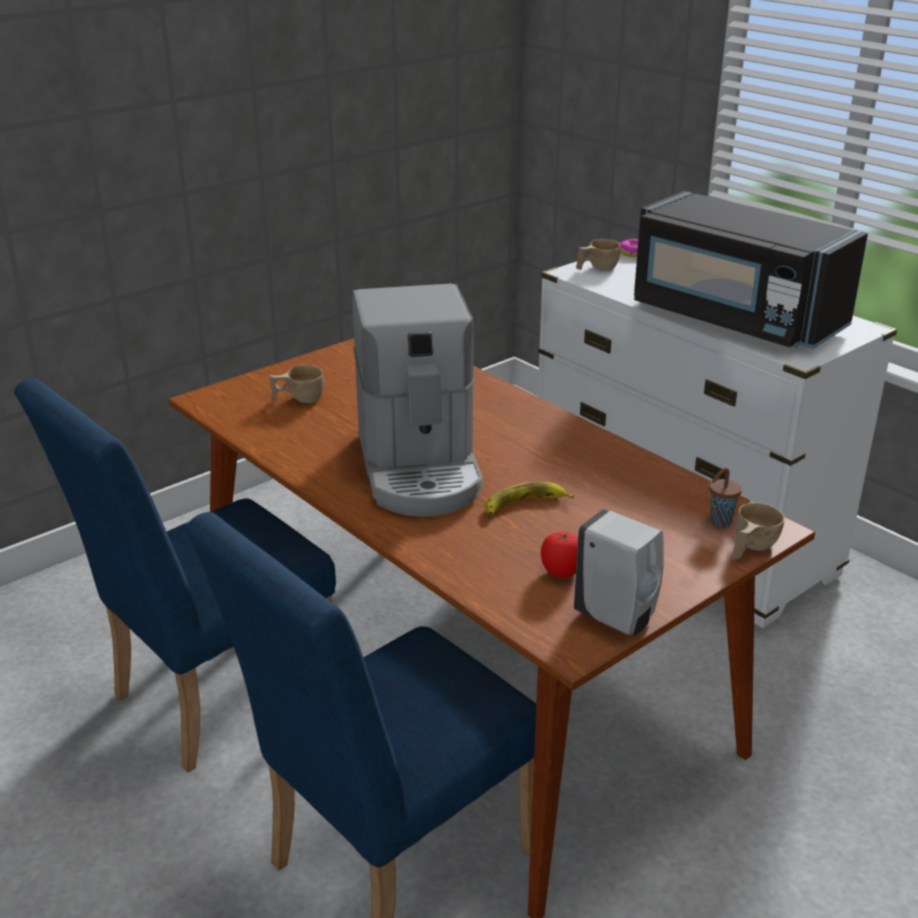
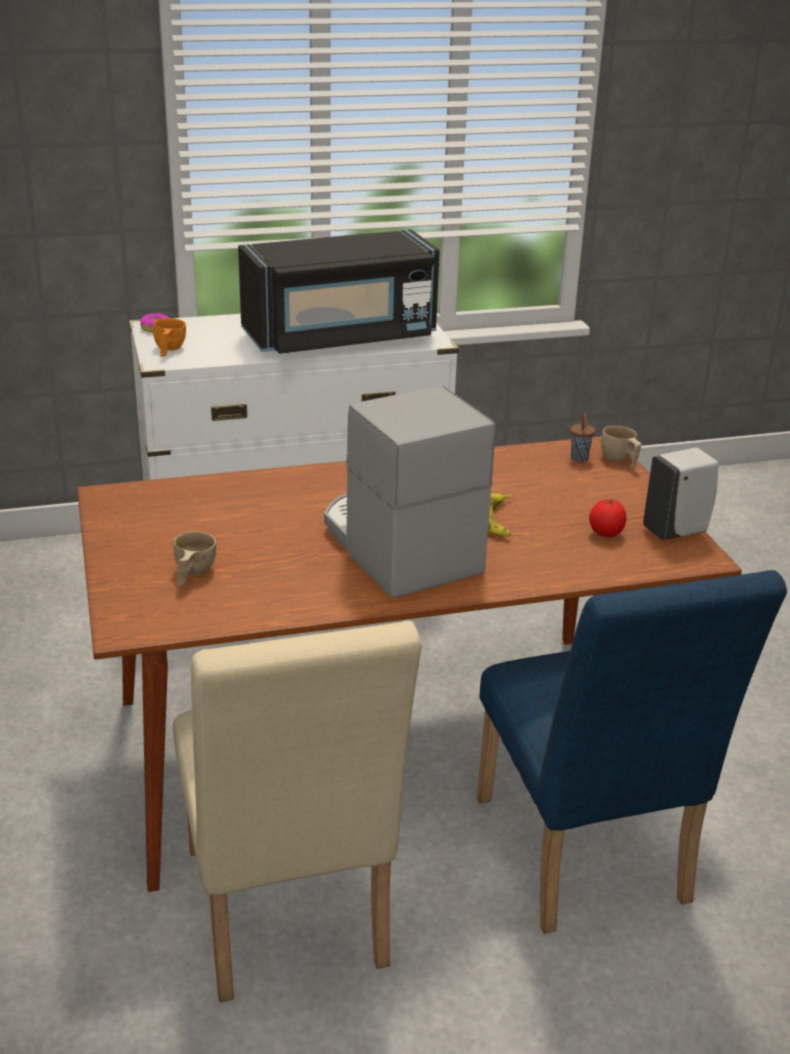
camera: 65 degrees left, 0 degrees up
(211, 698) = (286, 921): blue chair -> beige chair
(419, 468) = (397, 547): coffee machine -> coffee machine turned 135 degrees counterclockwise
(596, 268) = (168, 350): beige cup -> orange cup

